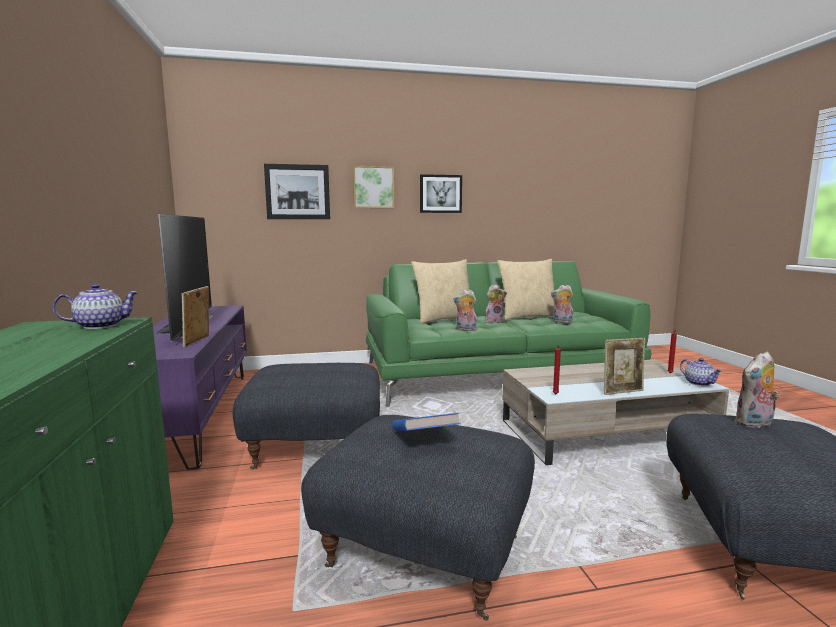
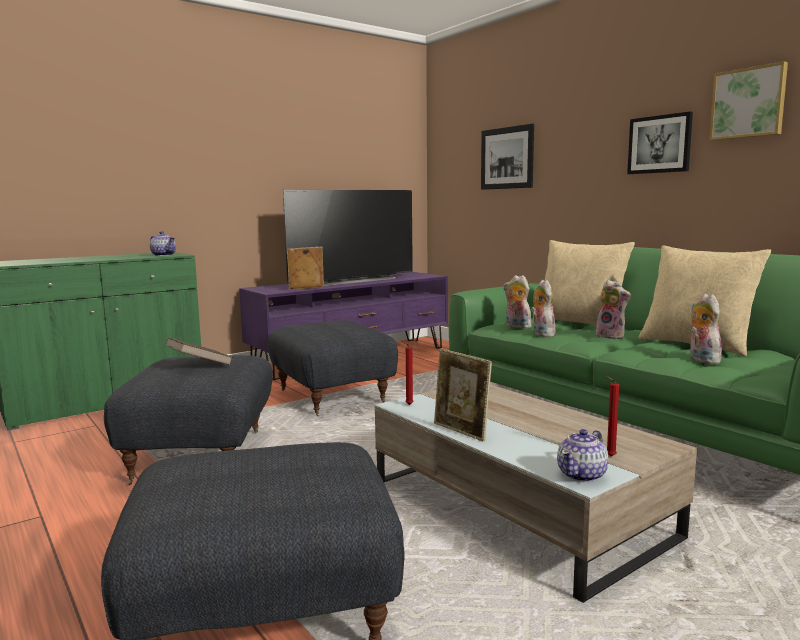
camera: 65 degrees right, 0 degrees up
(373, 187) = (577, 144): picture -> picture (748, 103)
(424, 439) = (200, 365): blue book -> brown book
(755, 423) = (317, 465): plush toy -> plush toy (516, 326)

